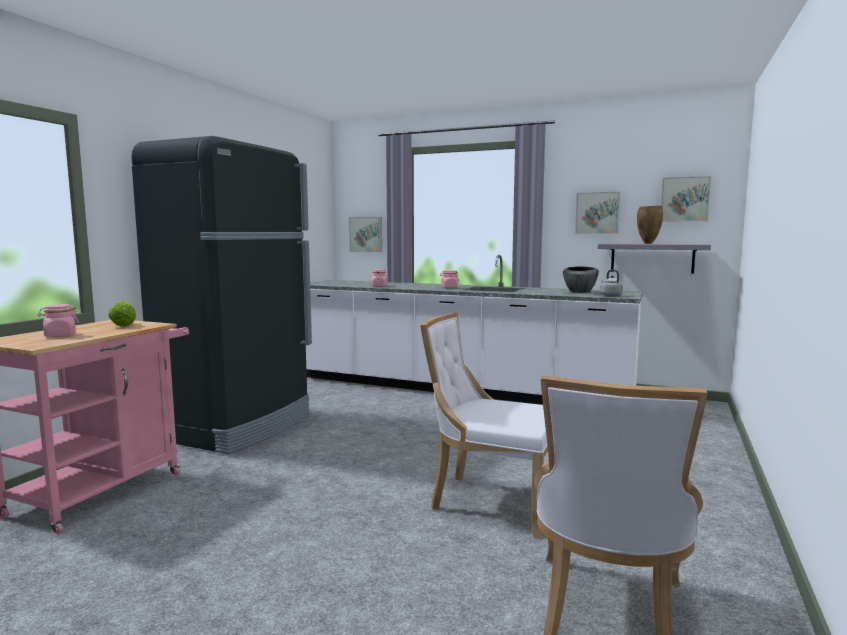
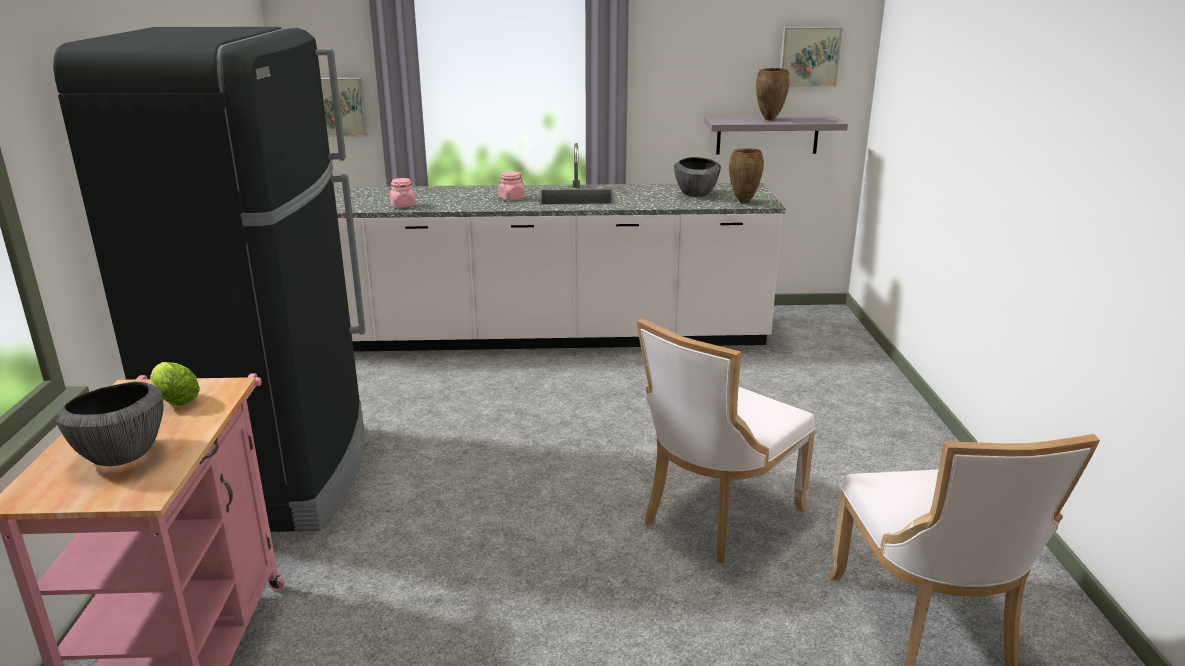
camera: 25 degrees left, 15 degrees up
(60, 335) = (122, 455): pink jar -> bowl
(490, 501) = (716, 516): white chair -> white chair turned 45 degrees counterclockwise
(597, 213) = (699, 74): picture -> none
(610, 295) = (743, 202): grey kettle -> brown vase

